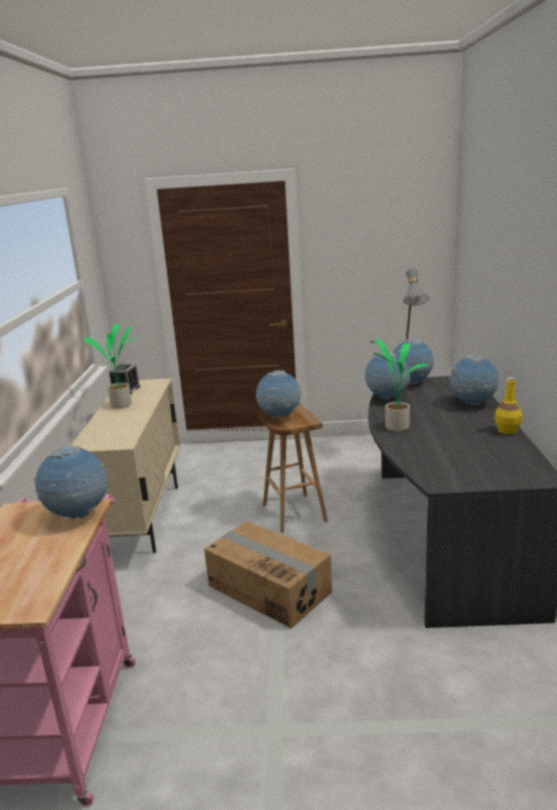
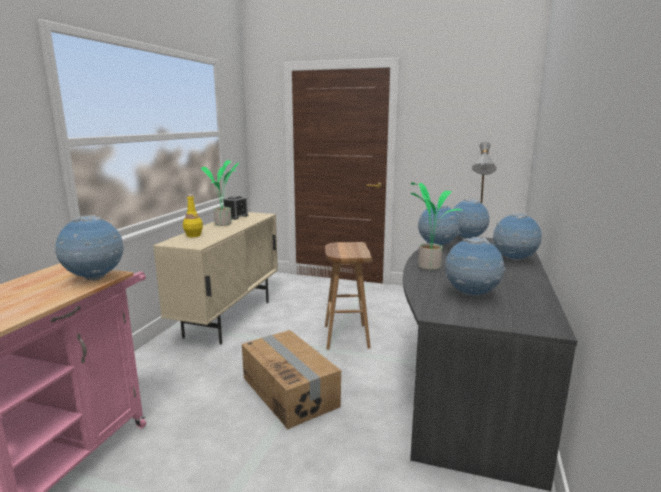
camera: 15 degrees right, 5 degrees down
(279, 417) = (340, 249): globe -> globe (471, 295)
(507, 430) = (535, 284): yellow bottle -> yellow bottle (193, 235)

